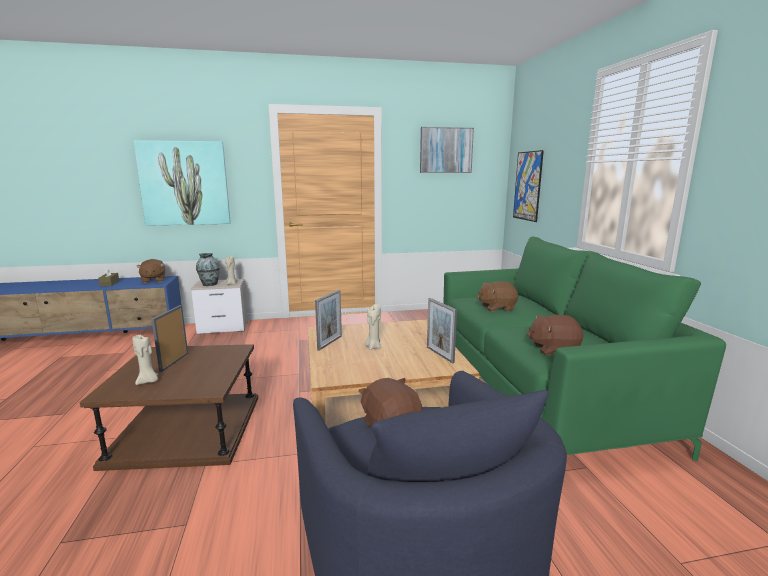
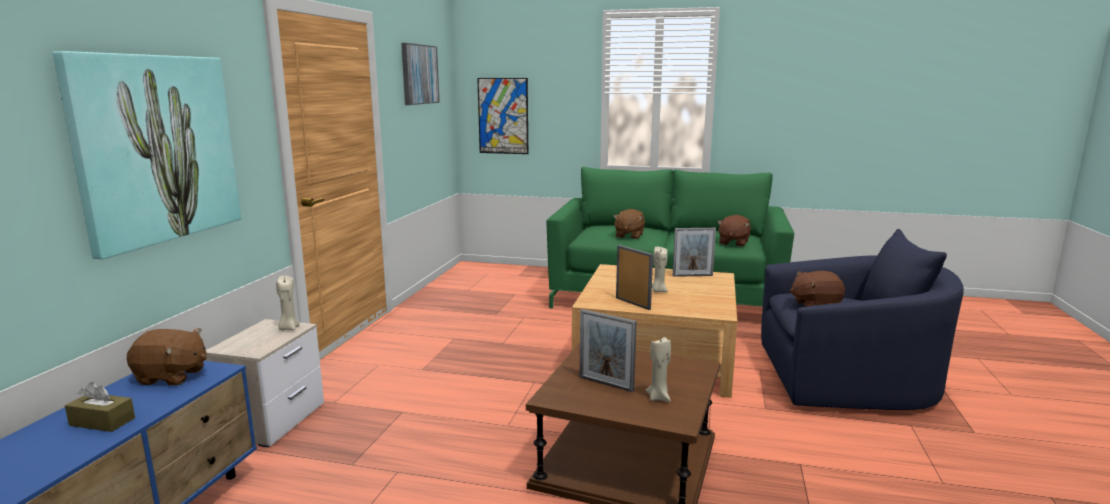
camera: 65 degrees left, 0 degrees up
(210, 284) = (259, 343): vase -> none

